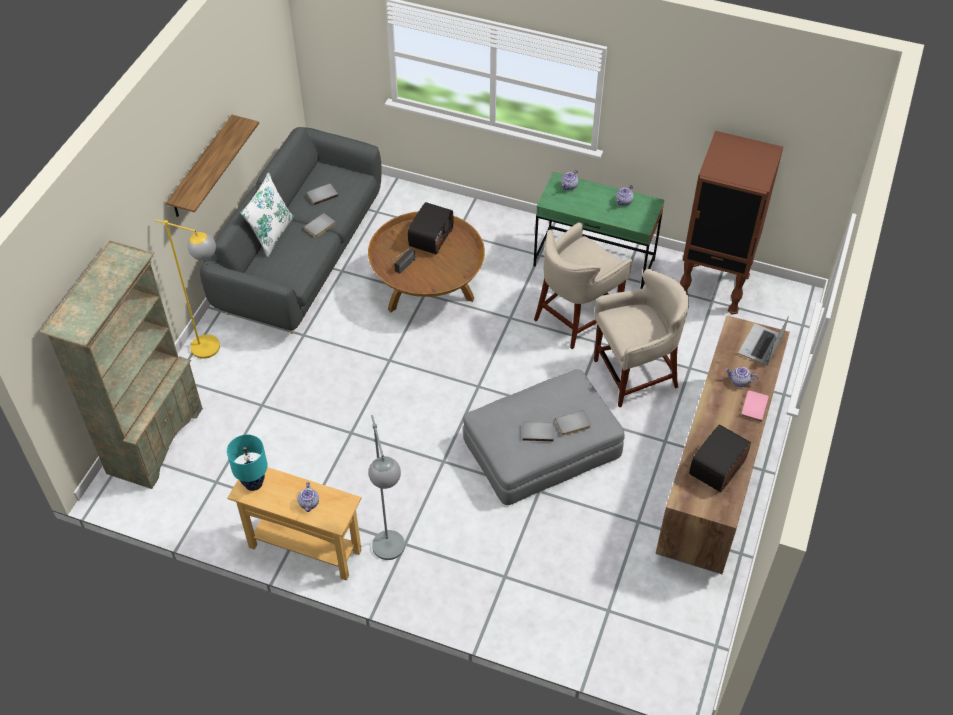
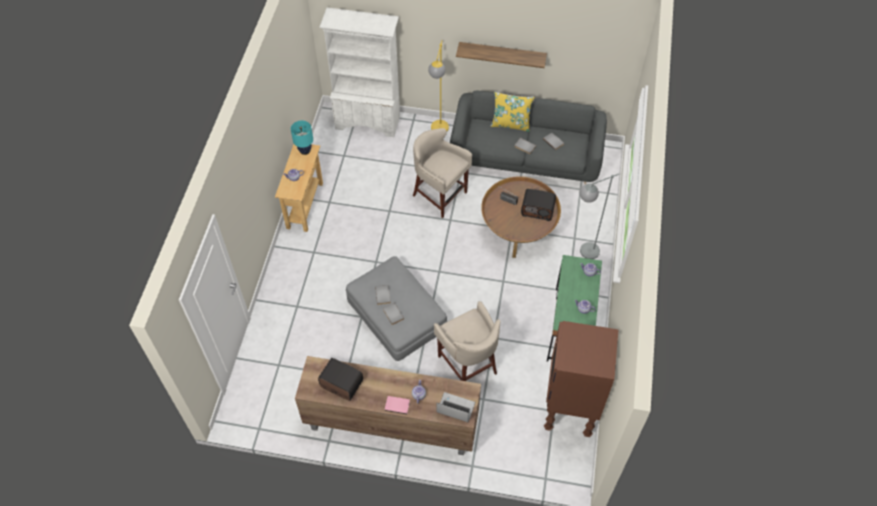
camera: 80 degrees right, 5 degrees up
(154, 440) = (368, 121): green bookcase -> white bookcase
(271, 234) = (510, 124): white pillow -> yellow pillow
(391, 556) = (305, 247): grey floor lamp -> grey floor lamp (583, 254)
(576, 318) = (513, 321): beige stool -> beige stool (439, 195)

